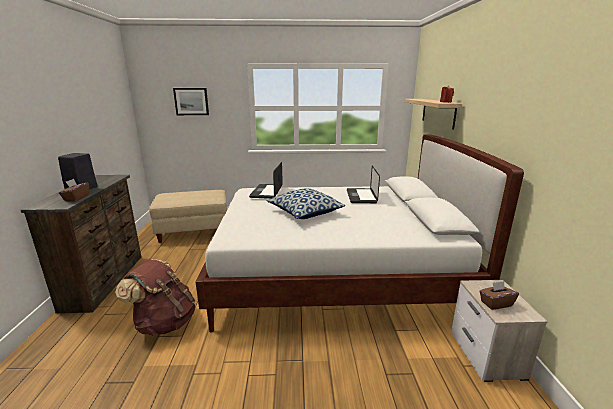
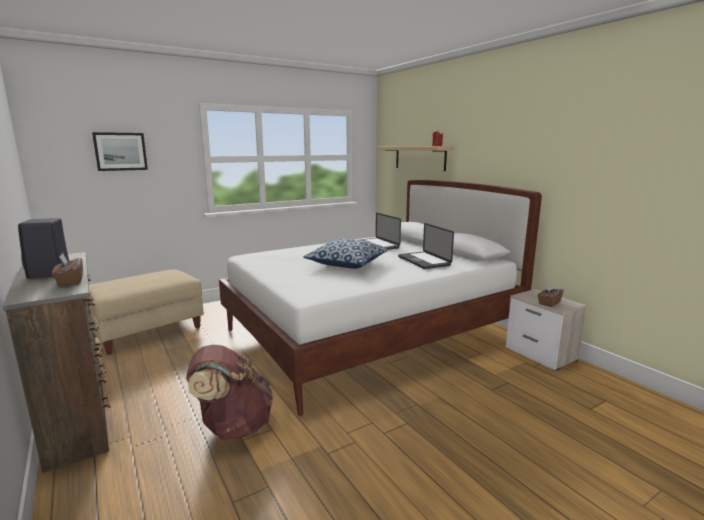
camera: 30 degrees left, 5 degrees down
(266, 192) = (275, 254): laptop -> laptop (423, 261)

